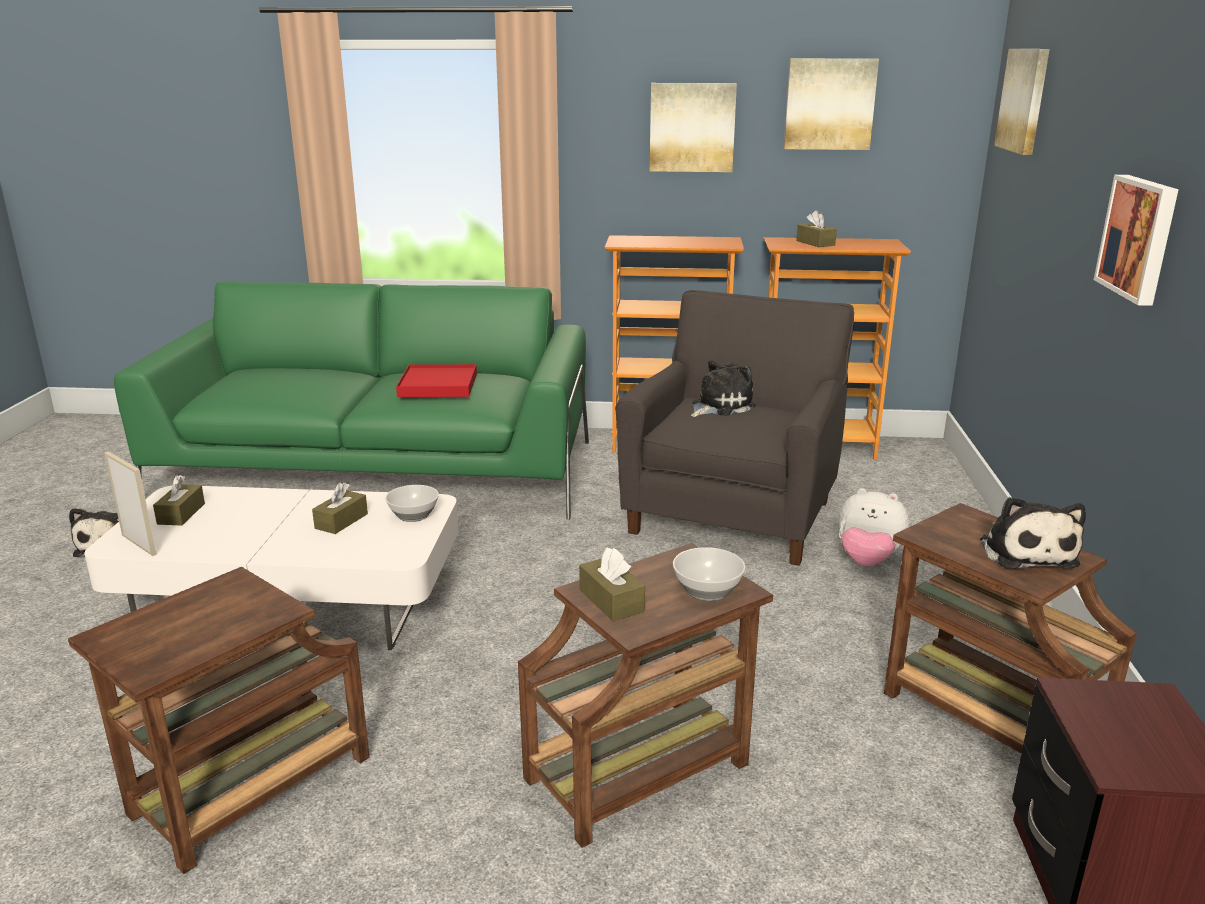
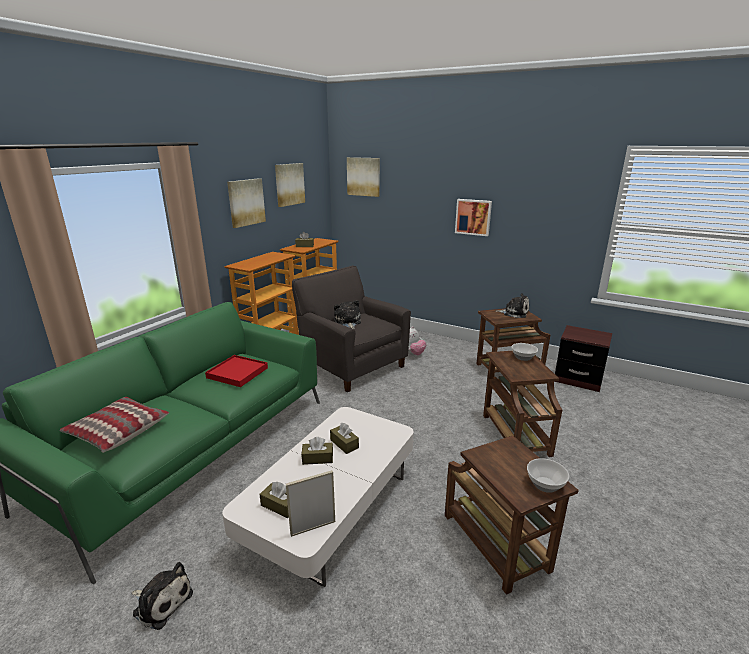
camera: 65 degrees left, 0 degrees up
(259, 375) = (117, 431): none -> pillow
(414, 515) = (355, 421): bowl -> bowl (544, 484)
(611, 601) = (525, 373): brown tissue box -> brown tissue box (317, 458)

